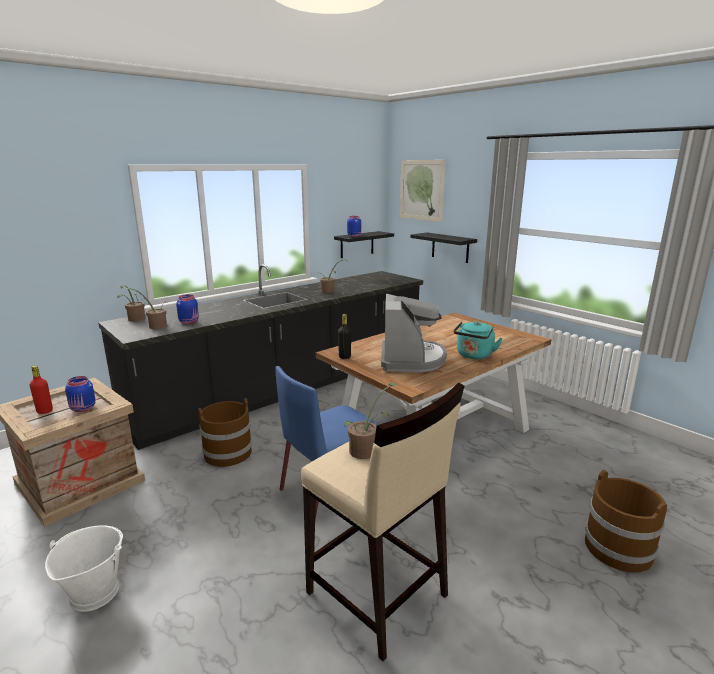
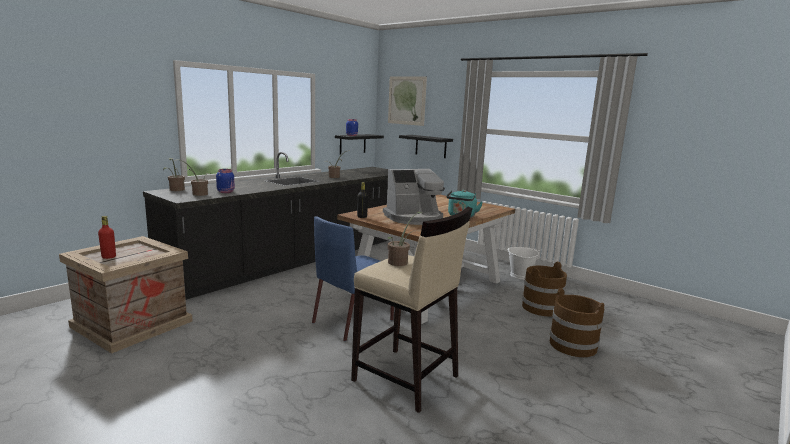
camera: 10 degrees left, 5 degrees down
(83, 409) = (143, 255): blue jar -> none
(94, 592) = (175, 390): white bucket -> white bucket (520, 275)
(228, 453) = (260, 301): brown bucket -> brown bucket (541, 307)
(411, 359) = (414, 218): coffee machine -> coffee machine turned 75 degrees clockwise

